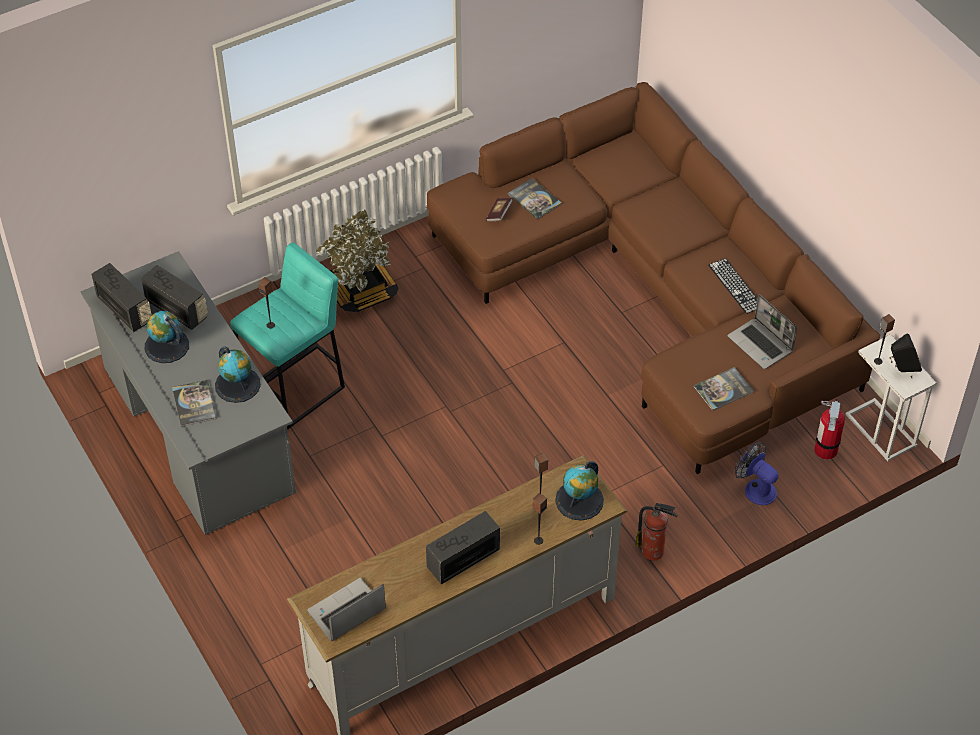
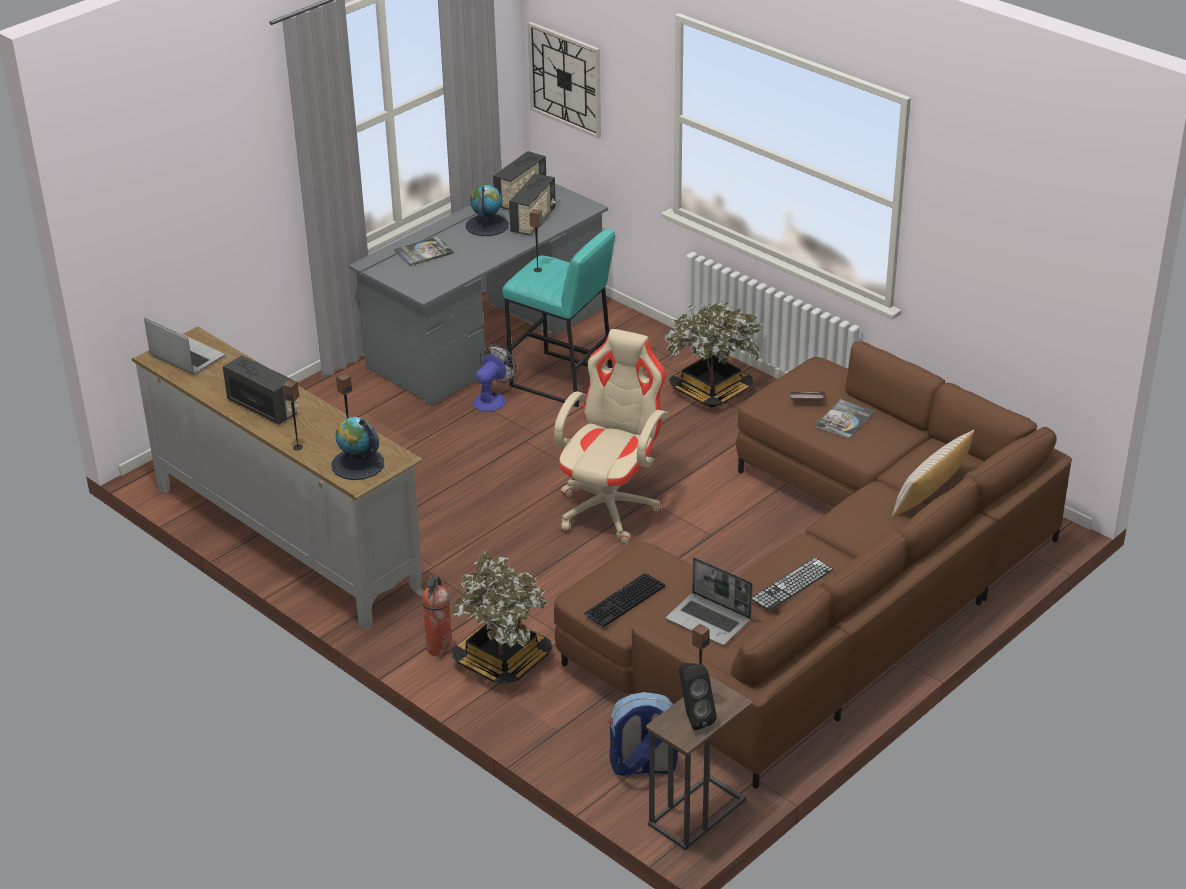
camera: 75 degrees right, 15 degrees down
(87, 189) = (565, 79): none -> wall clock
(238, 384) = (455, 268): globe -> none
(503, 397) = (611, 507): none -> beige office chair
(648, 179) = (930, 493): none -> beige pillow
(681, 512) = (502, 661): none -> potted plant
(723, 389) = (624, 601): book -> keyboard
(755, 488) = (558, 714): fan -> fan (492, 399)
(761, 345) = (709, 620): laptop -> laptop turned 90 degrees counterclockwise
(825, 449) = (643, 766): fire extinguisher -> backpack
(881, 430) = (697, 813): white side table -> brown side table

